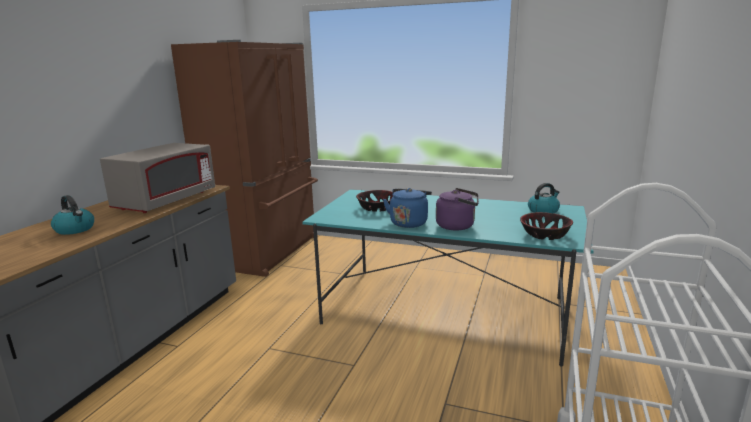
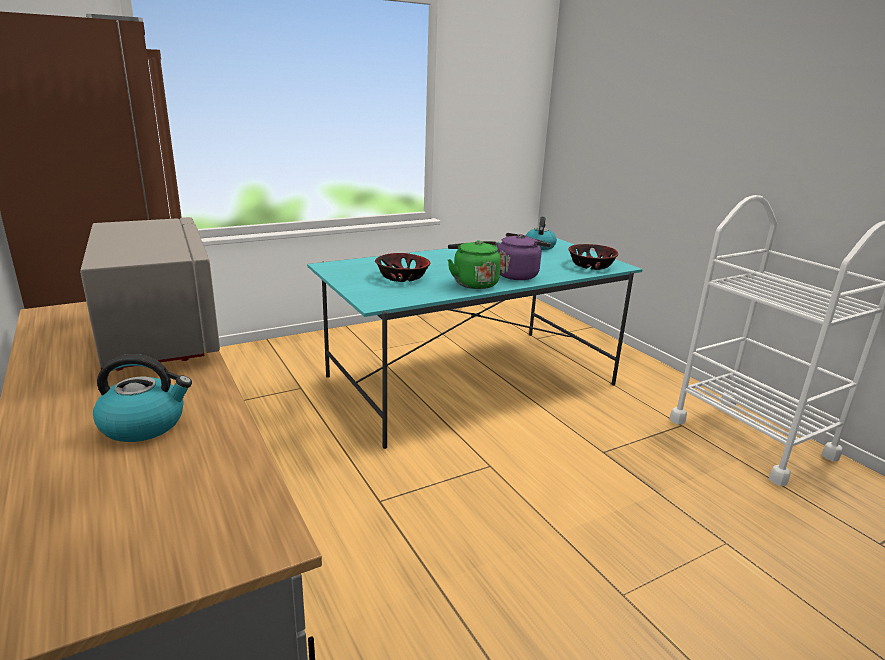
camera: 50 degrees left, 5 degrees up
(409, 222) = (473, 283): blue kettle -> green kettle

